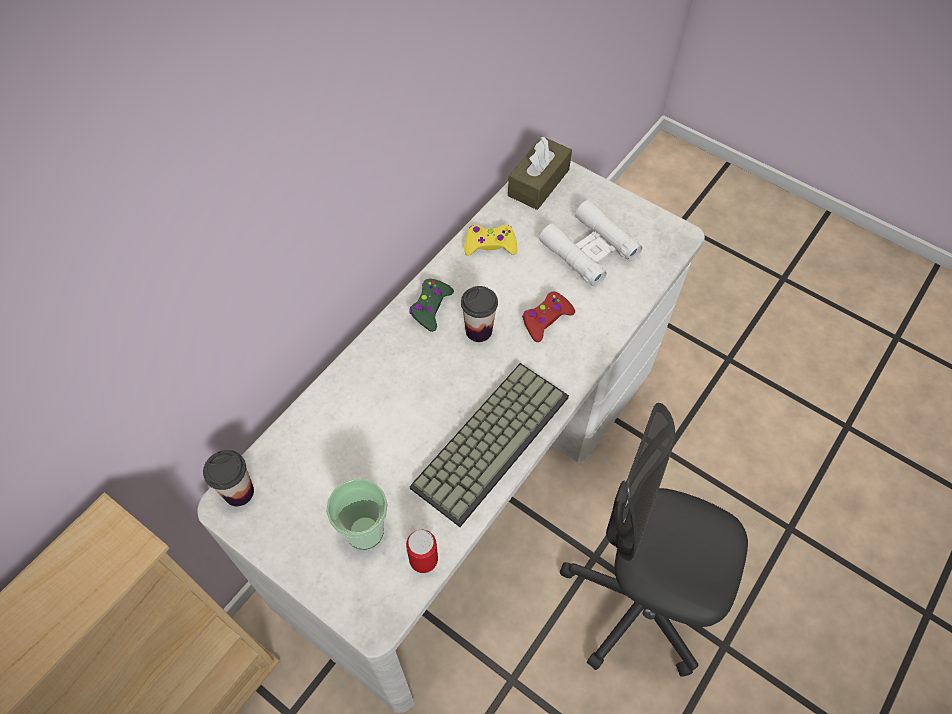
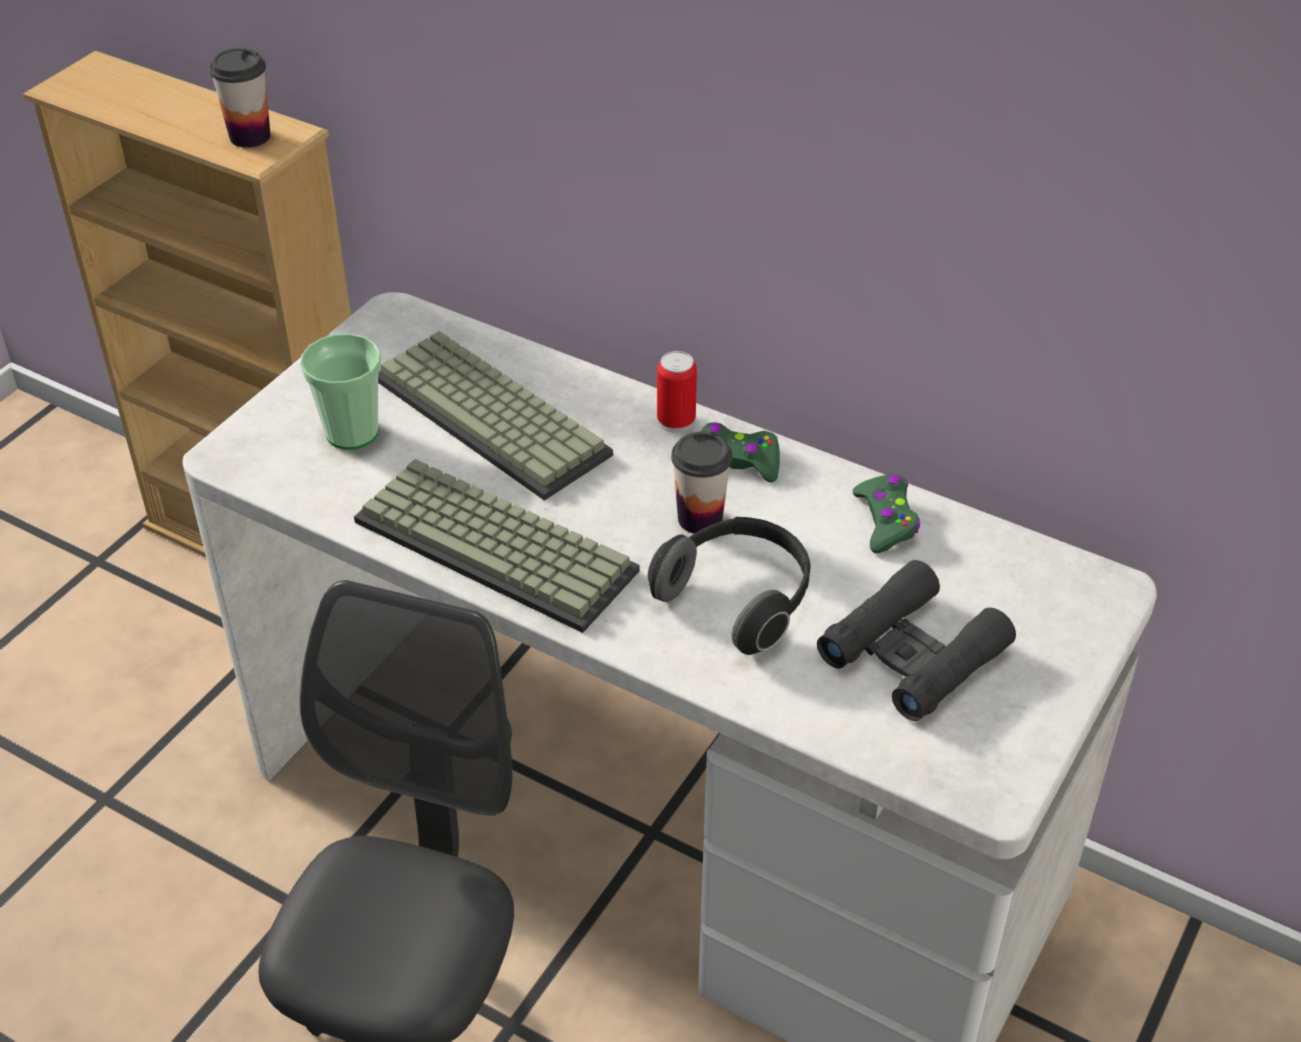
camera: 85 degrees right, 15 degrees down
(239, 492) = (409, 319): cup -> cup (250, 136)
(363, 437) = (495, 415): none -> keyboard
(423, 560) = (307, 491): can -> can (676, 420)
(490, 245) = (886, 520): yellow game controller -> green game controller
(538, 182) = (1059, 576): brown tissue box -> none
(546, 319) = (738, 599): red game controller -> headphones
(589, 250) = (913, 654): white binoculars -> black binoculars

